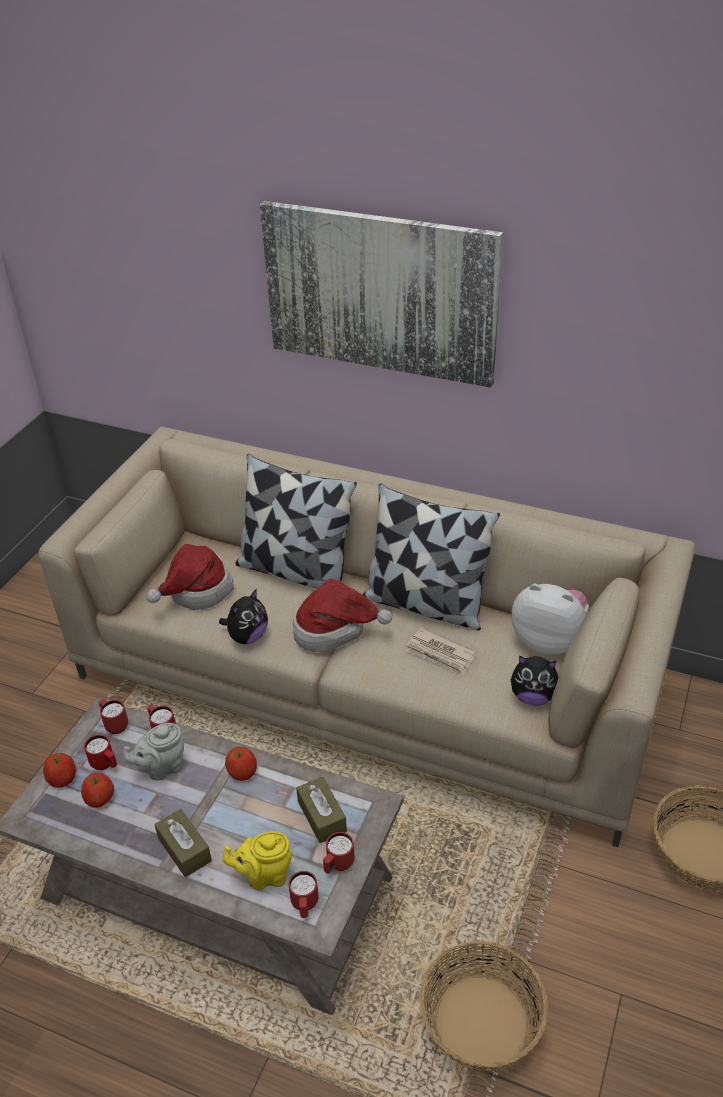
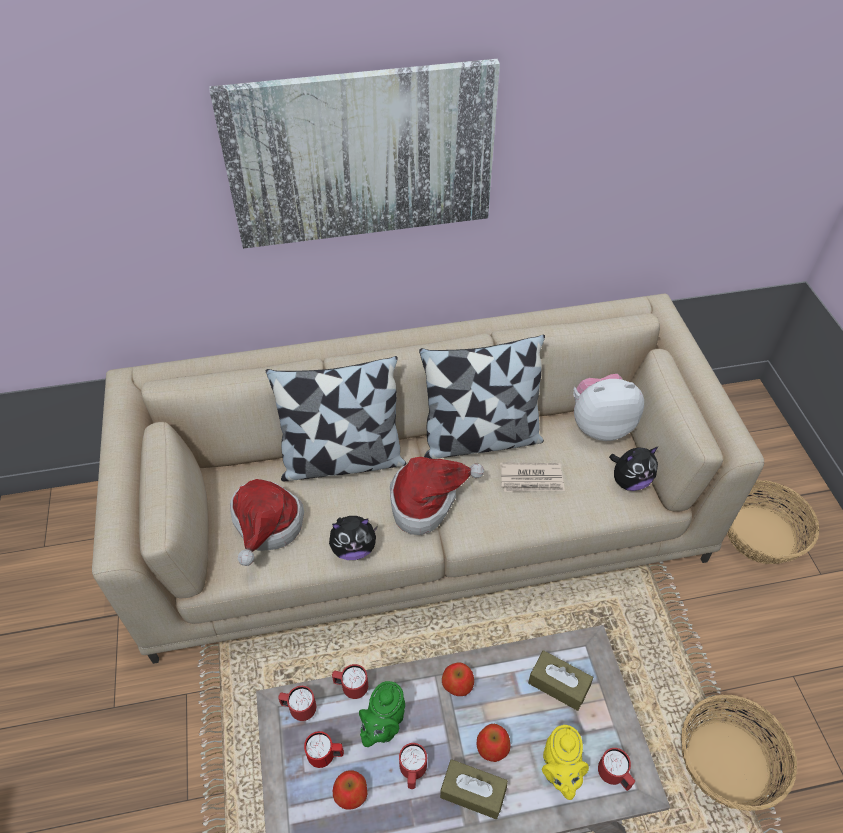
camera: 35 degrees left, 10 degrees up
(62, 778) = (295, 796): apple -> apple (492, 747)
(162, 768) = (383, 725): grey teapot -> green teapot
(247, 636) = (353, 548): plush toy -> plush toy turned 75 degrees clockwise
(264, 875) = (559, 770): yellow teapot -> yellow teapot turned 45 degrees counterclockwise
(338, 865) = (607, 721): red mug -> red mug (412, 772)

